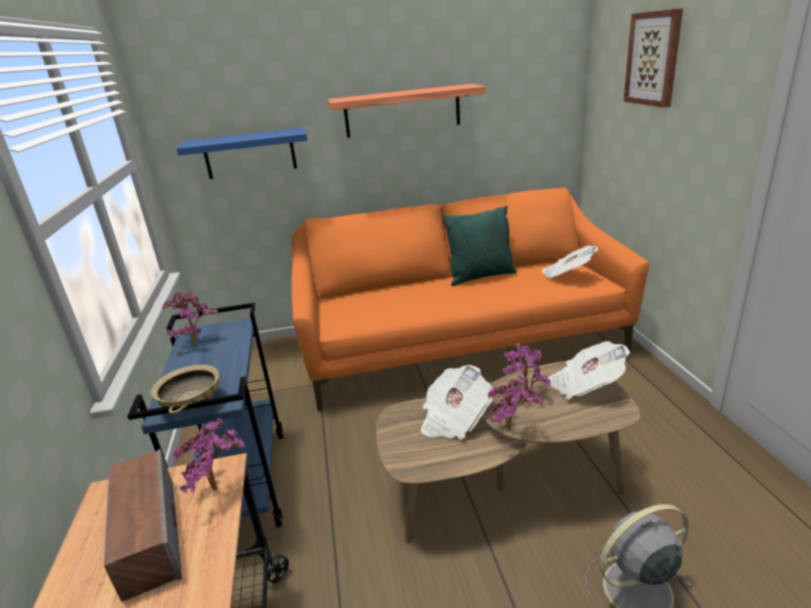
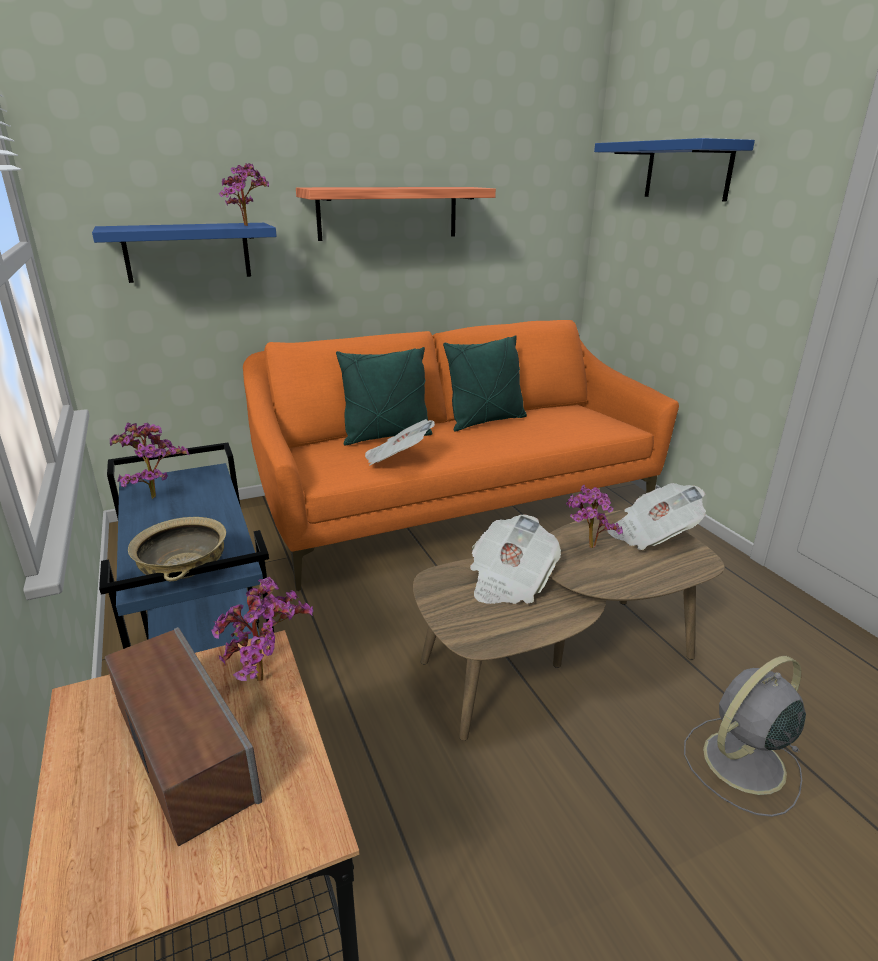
camera: 15 degrees left, 0 degrees up
(396, 290) = (386, 436): none -> green pillow
(512, 431) = (591, 589): potted plant -> potted plant (249, 226)
(567, 275) = (585, 419): newspaper -> newspaper (397, 459)
(653, 58) = (687, 171): picture -> blue shelf

